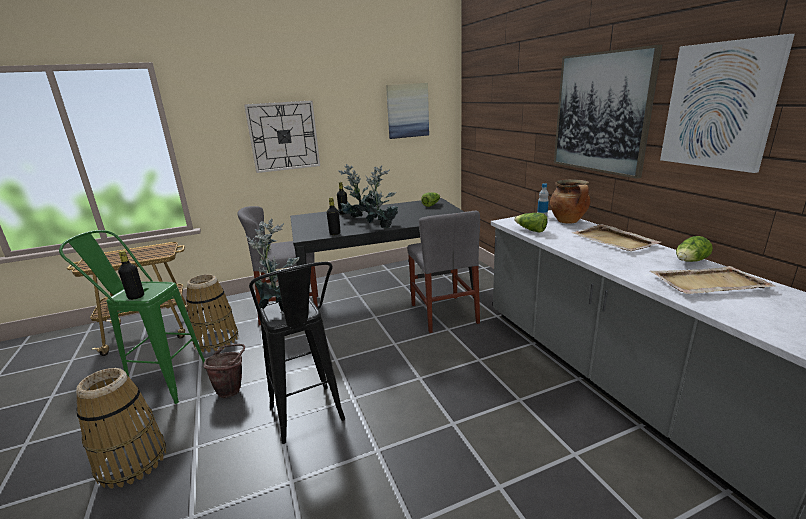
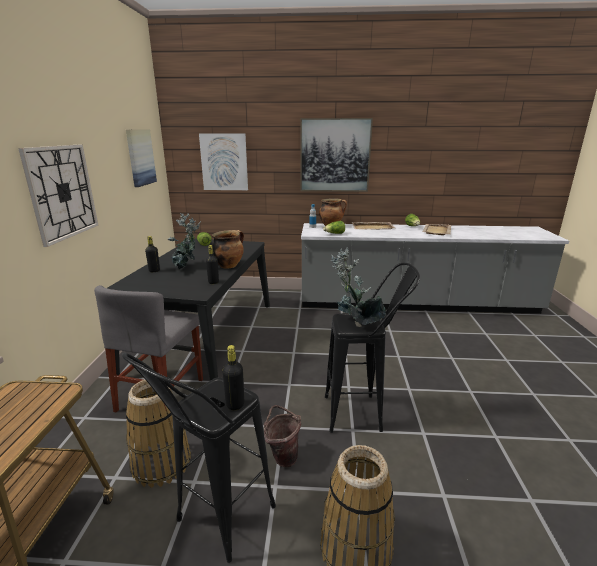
camera: 65 degrees left, 0 degrees up
(161, 383) = (216, 525): green stool -> black stool
(382, 227) = (229, 265): potted plant -> cooking pot
(443, 313) = (274, 323): grey chair -> none
(719, 106) = (406, 150): picture -> picture (224, 162)

